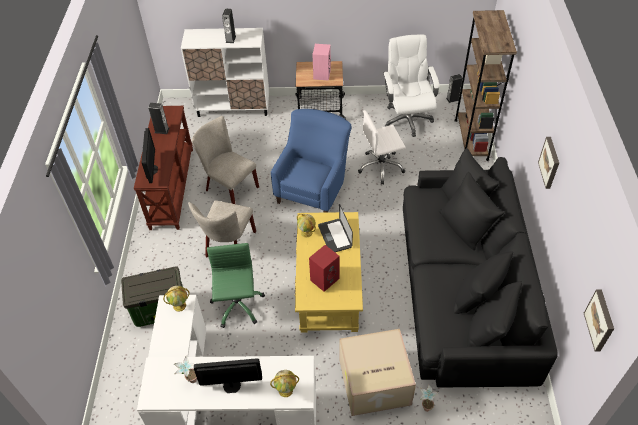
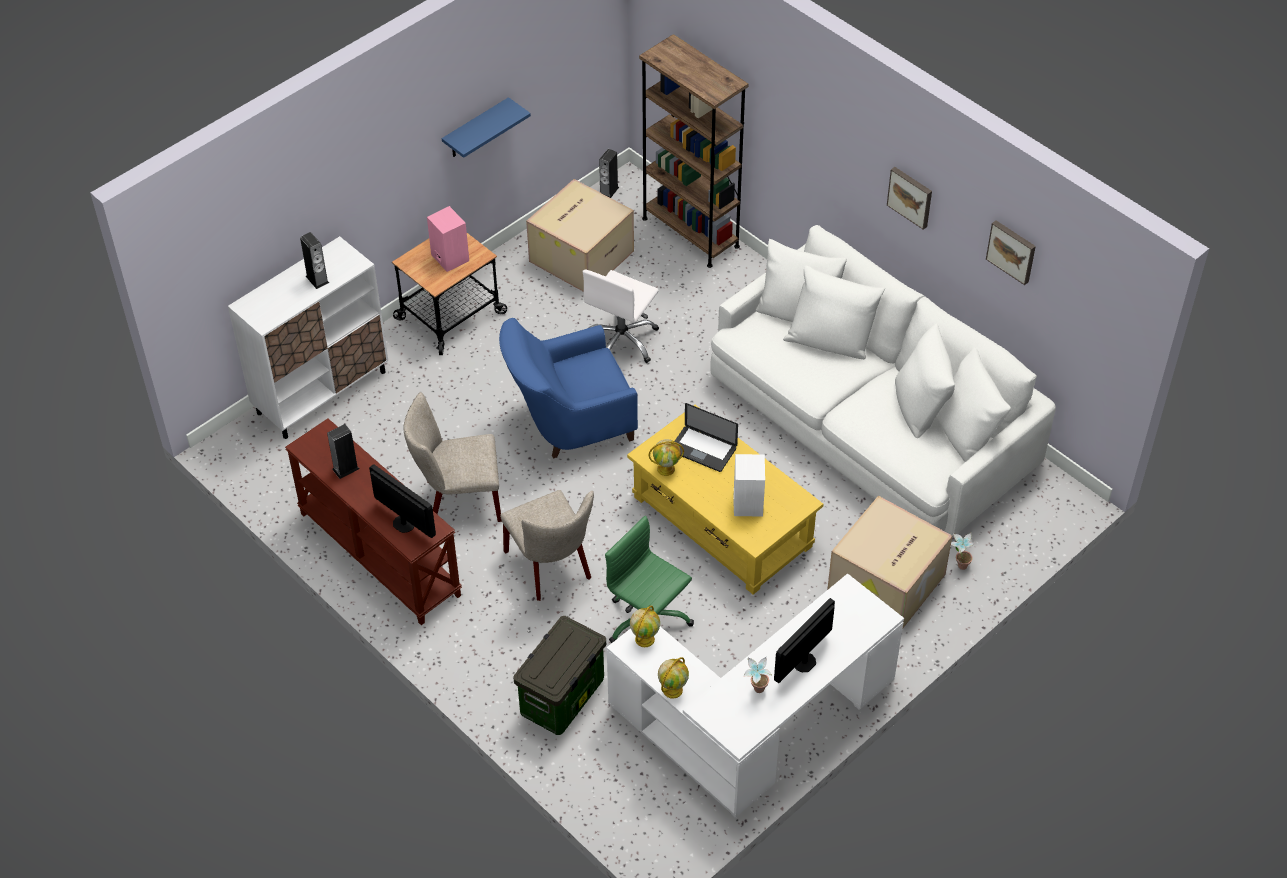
camera: 45 degrees left, 0 degrees up
(286, 390) = (860, 623): globe -> globe (672, 689)
(313, 188) = (569, 424): blue armchair -> blue armchair turned 90 degrees counterclockwise
(324, 278) = (747, 502): red speaker -> white speaker
(369, 12) = (476, 129): none -> blue shelf
(407, 119) = (581, 255): white office chair -> cardboard box
(464, 288) = (871, 417): black sofa -> white sofa
(601, 320) = (1106, 322): picture -> picture (1012, 251)

